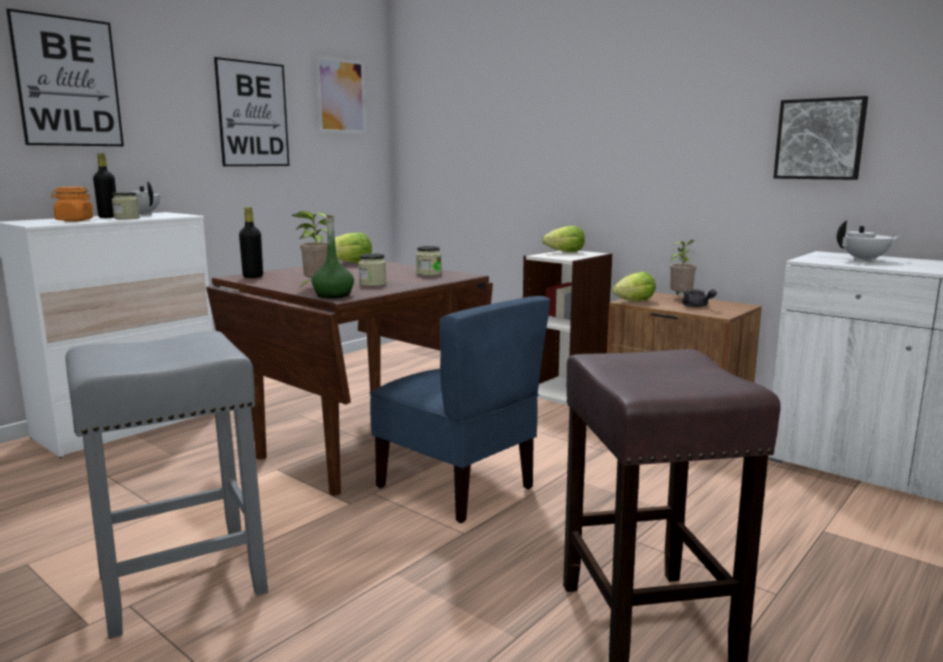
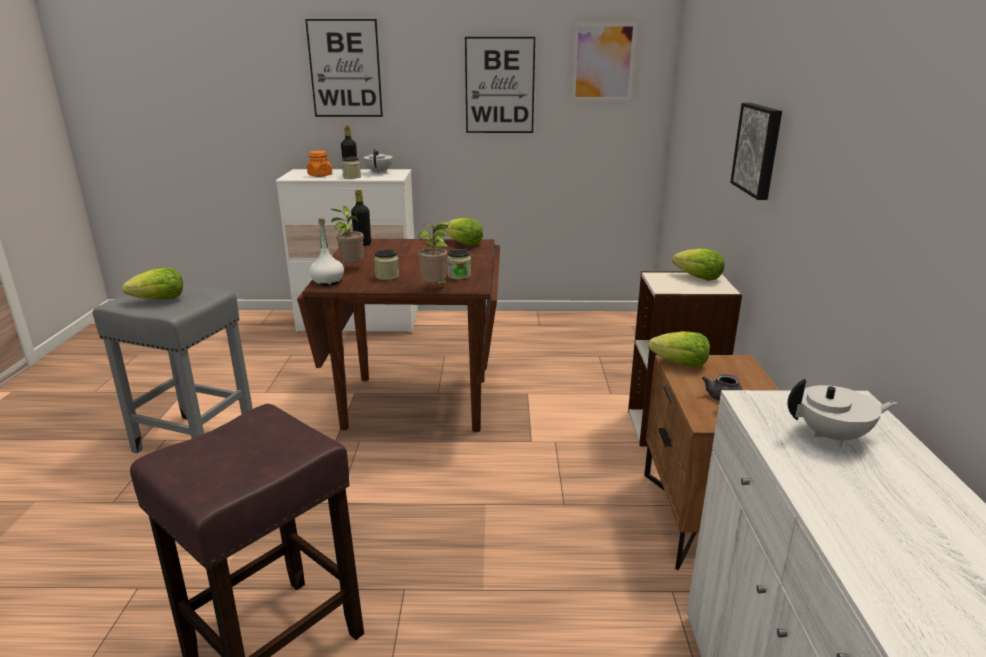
camera: 50 degrees right, 10 degrees up
(155, 354) = (160, 300): none -> lettuce
(333, 295) = (328, 281): green bottle -> white bottle
(457, 487) = (405, 467): blue chair -> none
(680, 298) = (749, 380): potted plant -> potted plant (436, 288)
(820, 139) = (907, 220): picture -> picture (759, 149)
(865, 260) = (833, 436): white teapot -> white teapot turned 45 degrees counterclockwise

